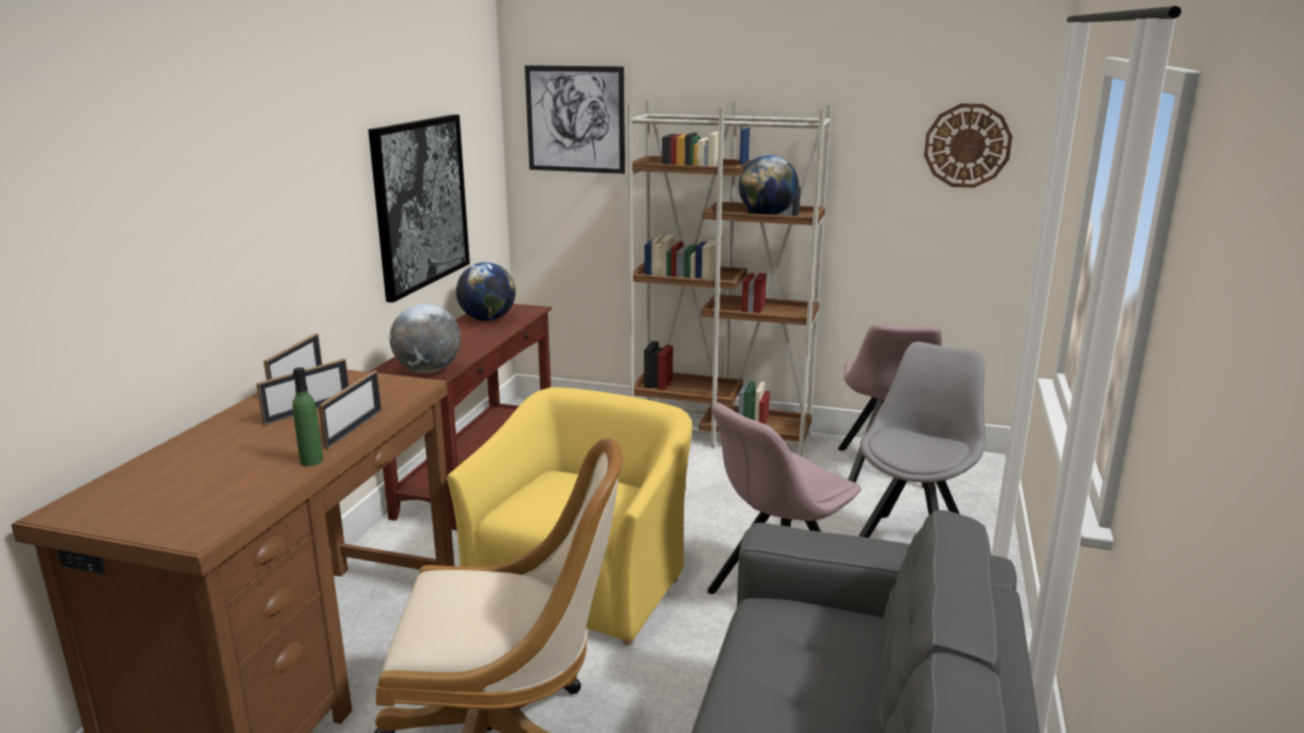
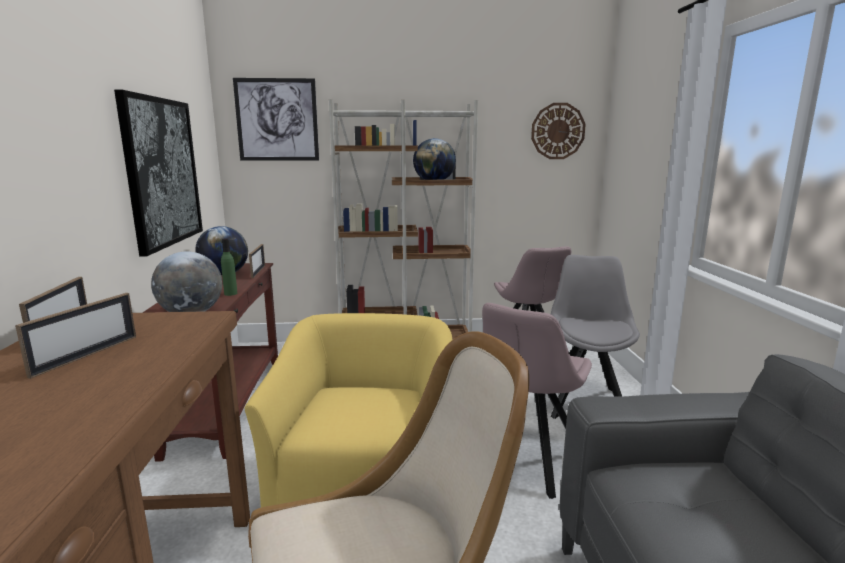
camera: 20 degrees left, 5 degrees down
(311, 461) = (115, 410): green bottle -> green bottle (230, 293)
(354, 429) = (157, 366): picture frame -> picture frame (258, 271)

